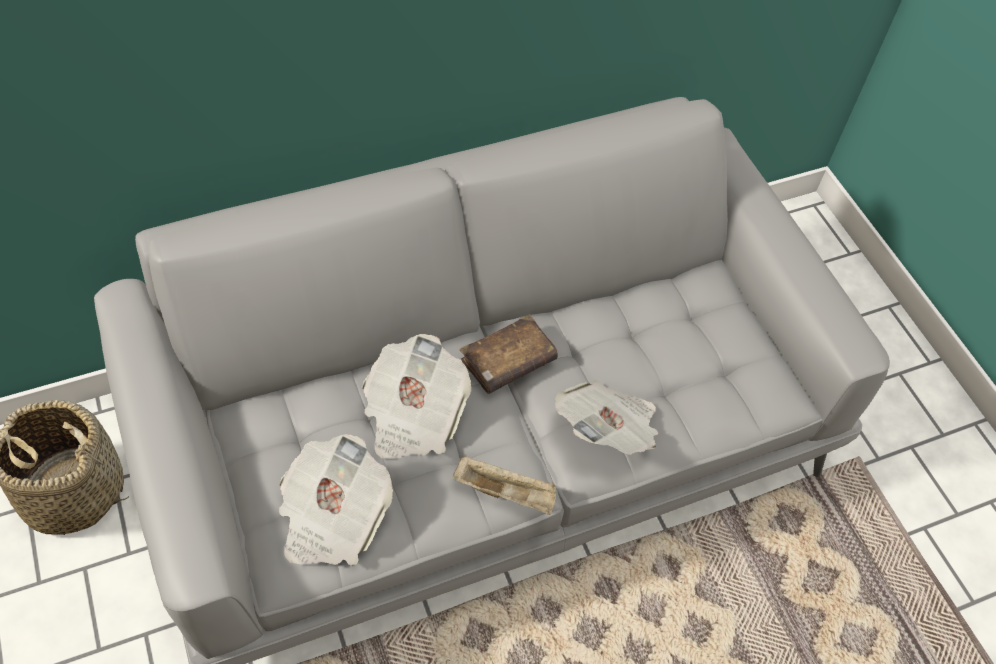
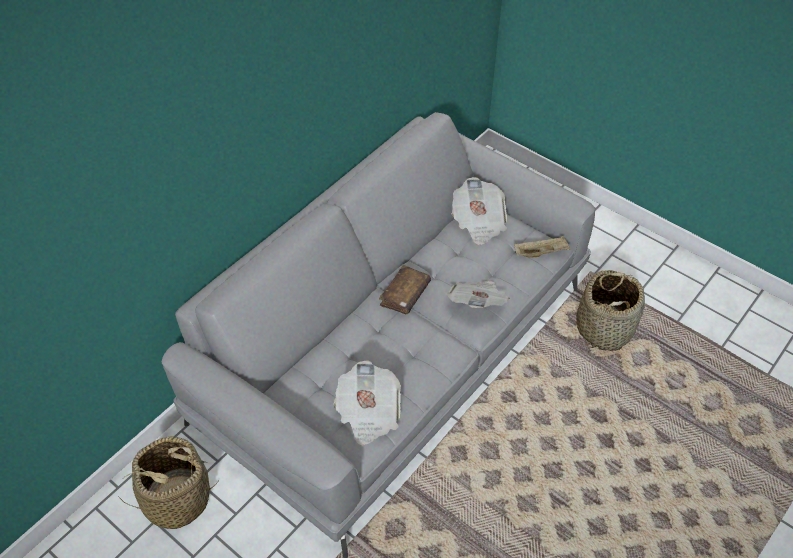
camera: 25 degrees left, 5 degrees down
(413, 415) = (374, 344): newspaper -> newspaper (478, 222)
(506, 492) = (448, 358): beige tray -> beige tray (541, 253)
(826, 558) = (604, 328): none -> basket

